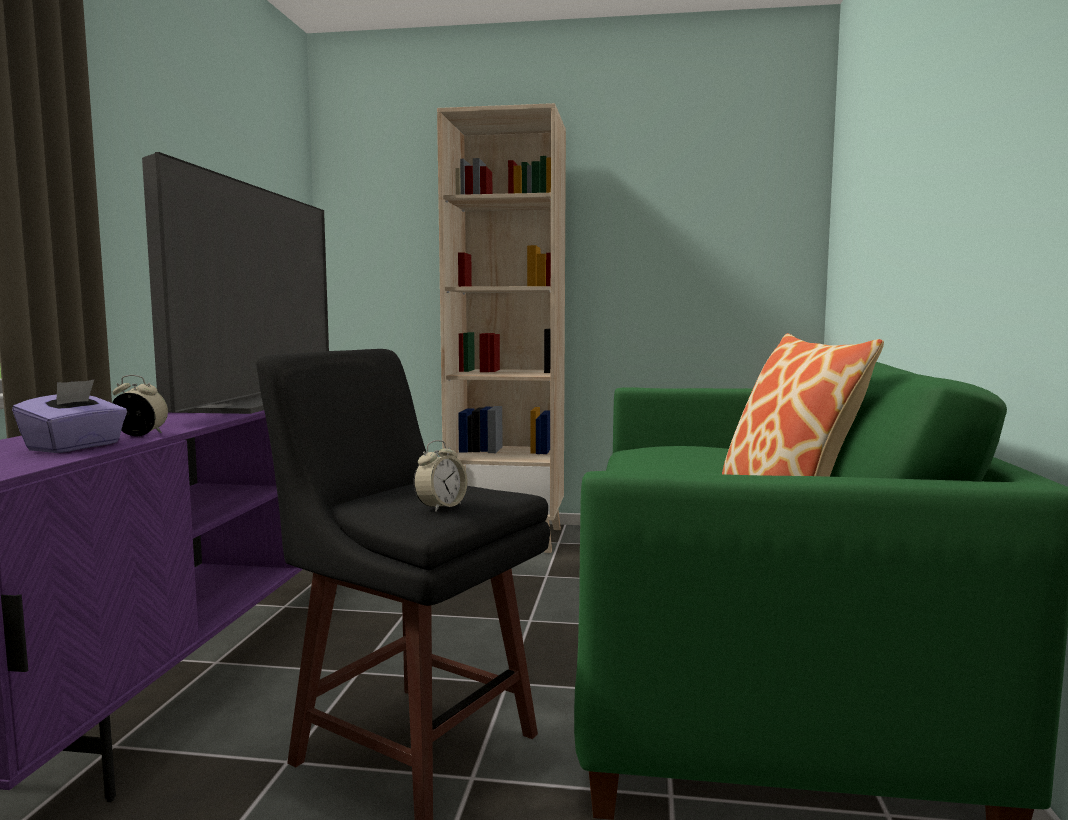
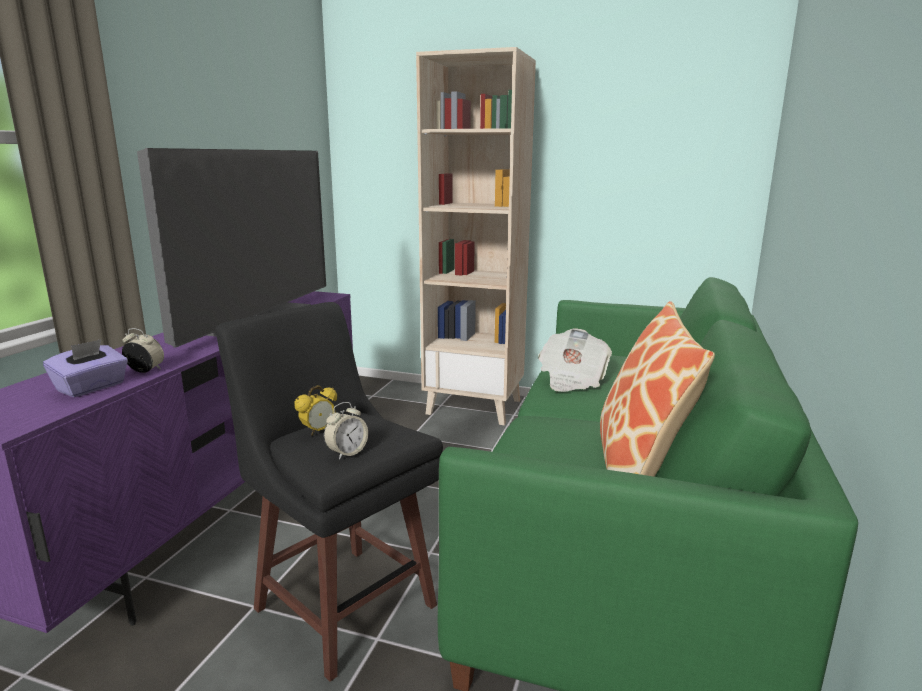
camera: 10 degrees right, 10 degrees up
(389, 495) = (318, 431): none -> alarm clock
(655, 462) = (572, 379): none -> newspaper

